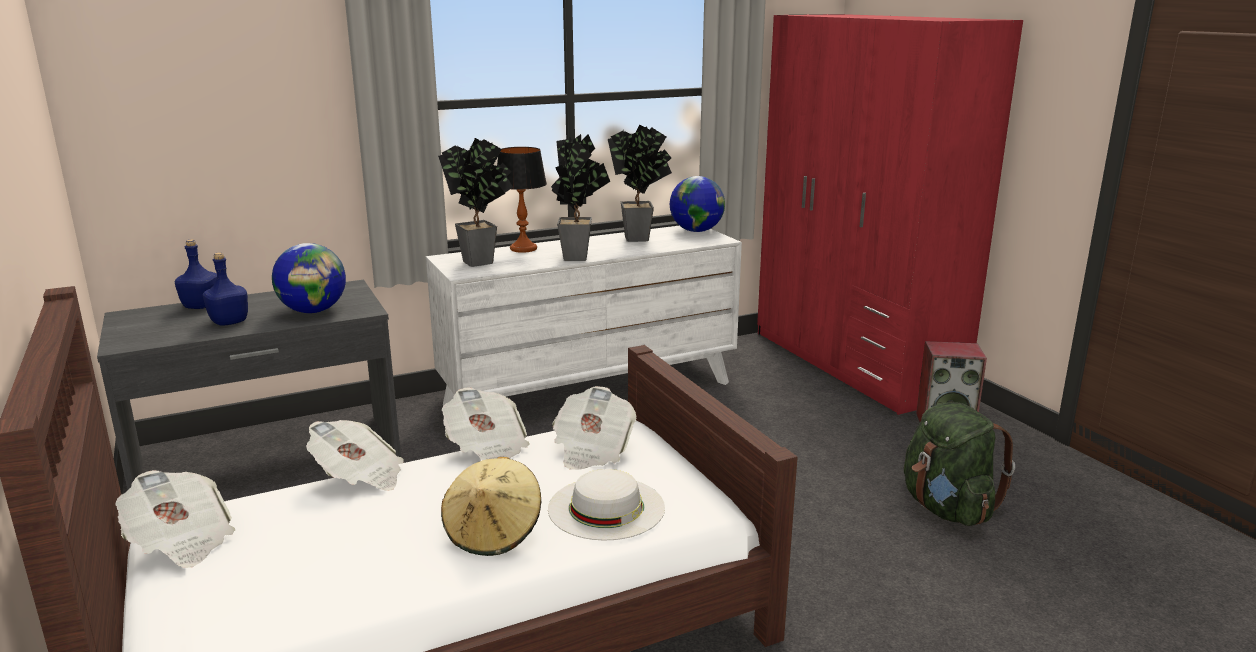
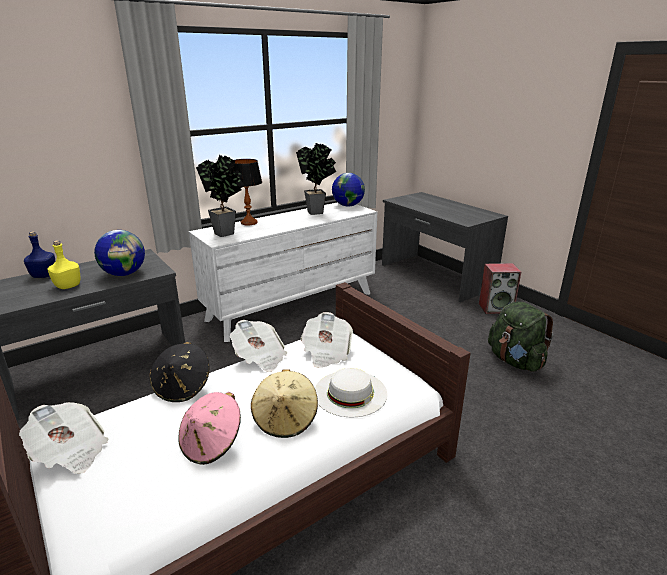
camera: 10 degrees left, 5 degrees up
(228, 322) = (67, 286): blue bottle -> yellow bottle
(359, 477) = (182, 387): newspaper -> black hat
(376, 552) = (212, 444): none -> pink hat
(578, 256) = (285, 226): potted plant -> none
(853, 363) = (435, 276): red wardrobe -> grey desk

